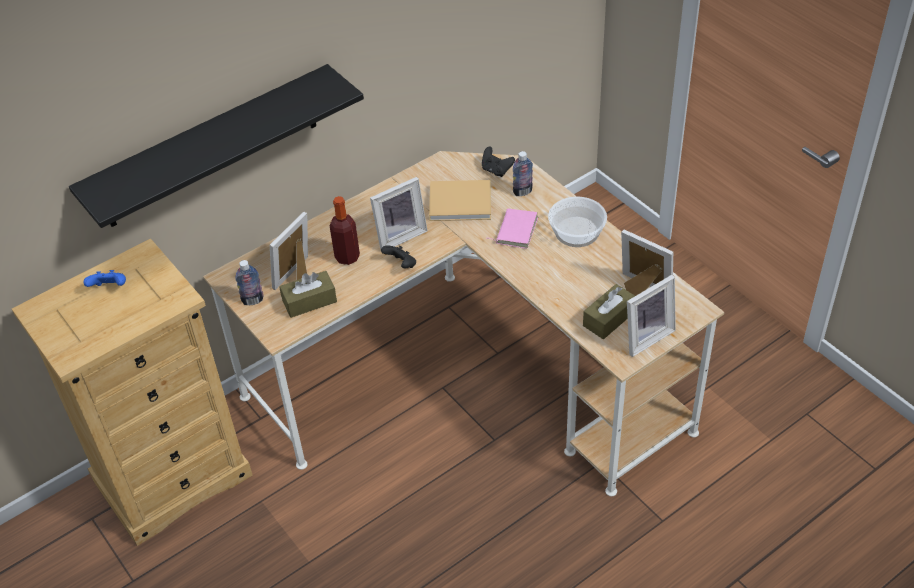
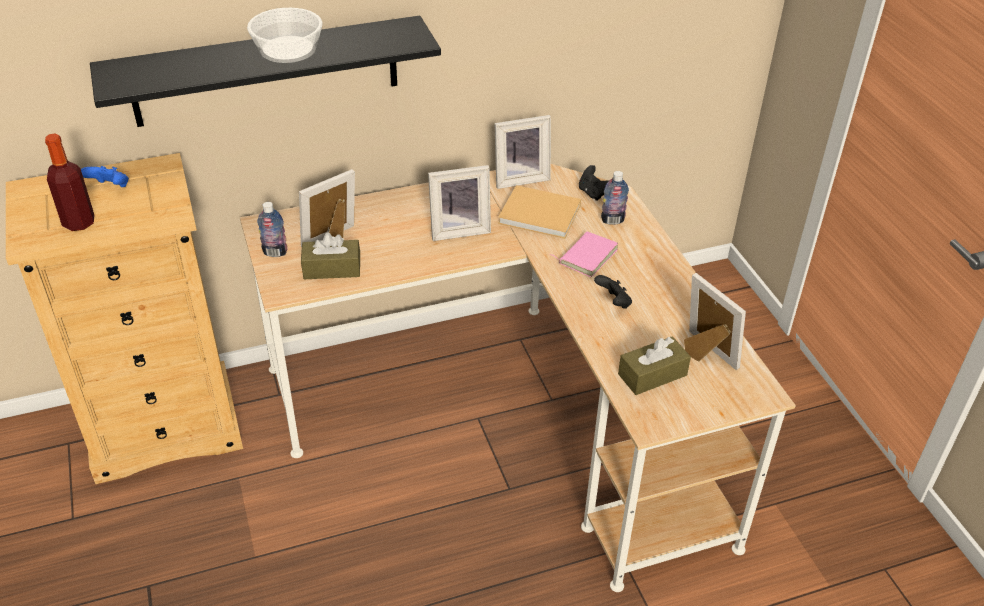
camera: 15 degrees right, 5 degrees down
(347, 257) = (394, 236): bottle -> bottle (79, 222)
(401, 265) = (446, 258): black game controller -> black game controller (613, 302)
(576, 232) = (655, 275): bowl -> bowl (287, 49)
(645, 336) = (687, 405): picture frame -> picture frame (520, 178)

